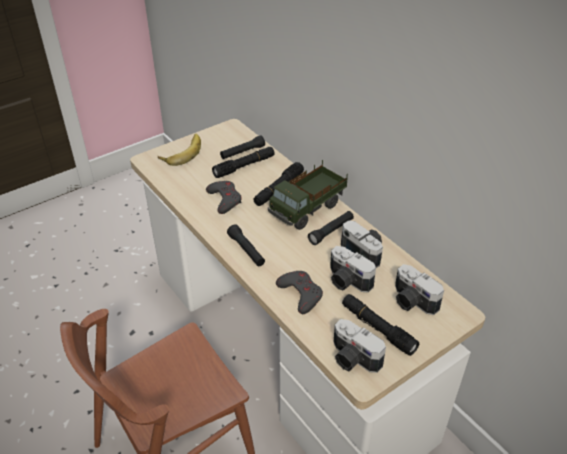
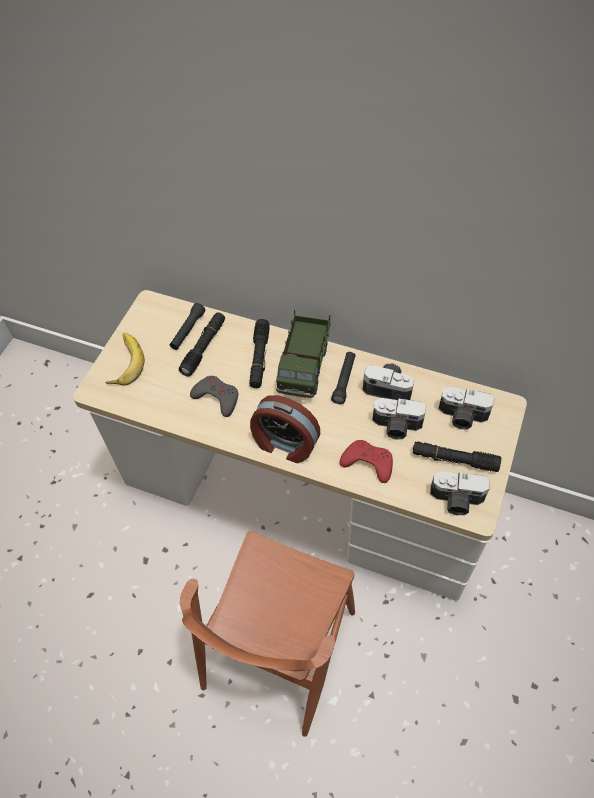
camera: 30 degrees left, 15 degrees up
(246, 250) = (285, 444): black flashlight -> alarm clock
(300, 294) = (368, 462): grey game controller -> red game controller

